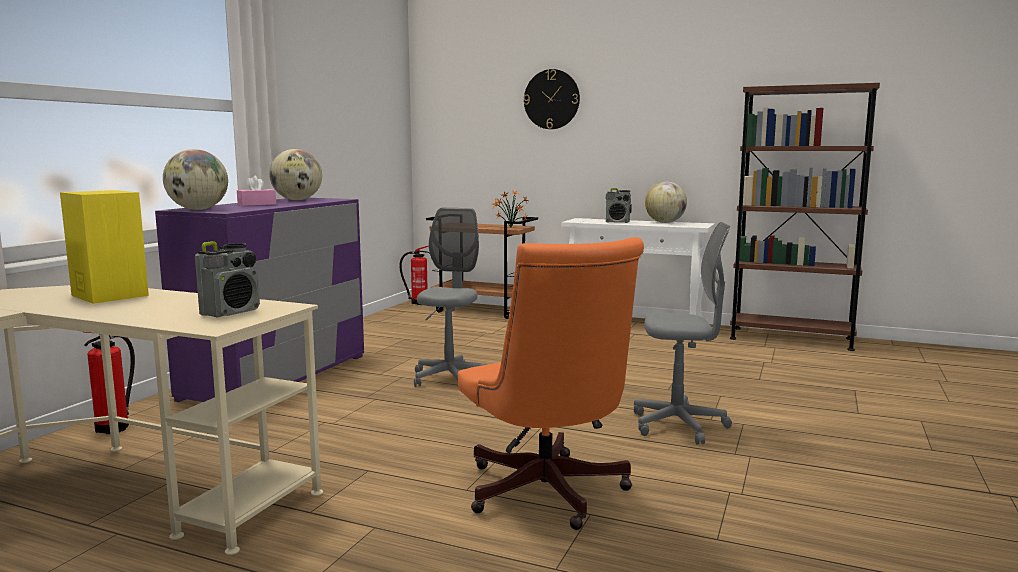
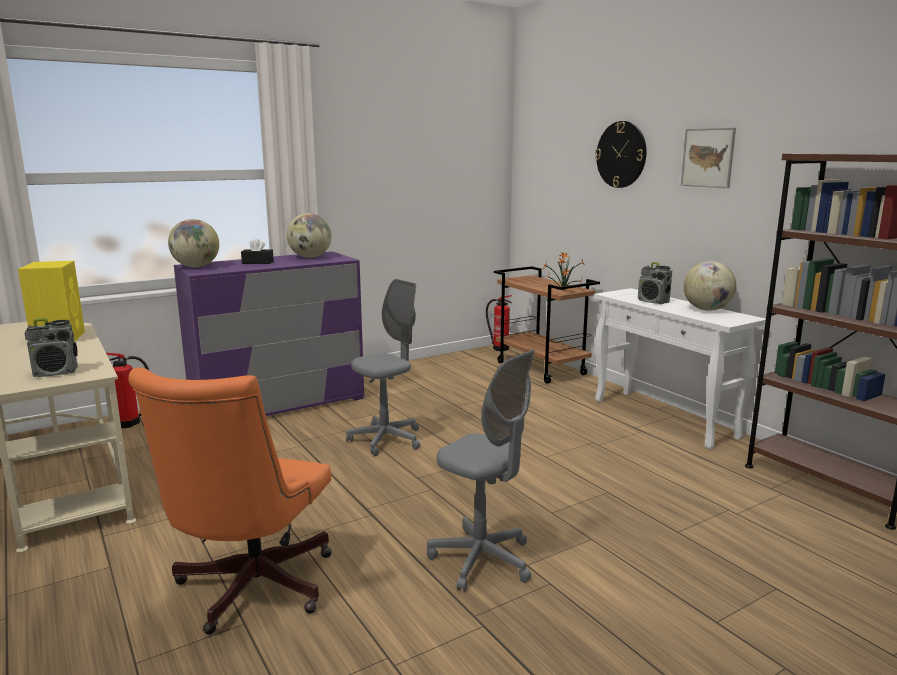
camera: 35 degrees right, 5 degrees up
(257, 204) = (257, 262): pink tissue box -> black tissue box
(643, 98) = (707, 157): none -> picture

